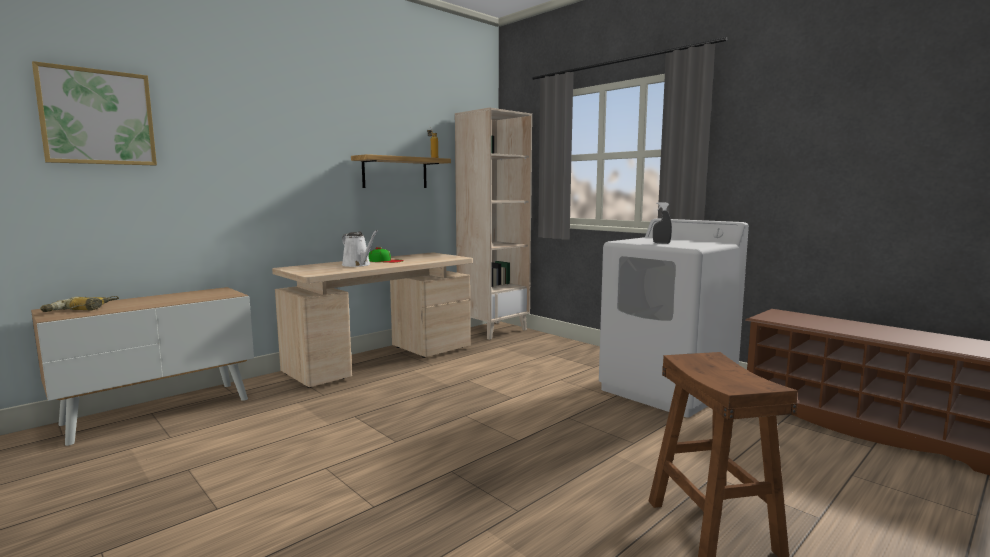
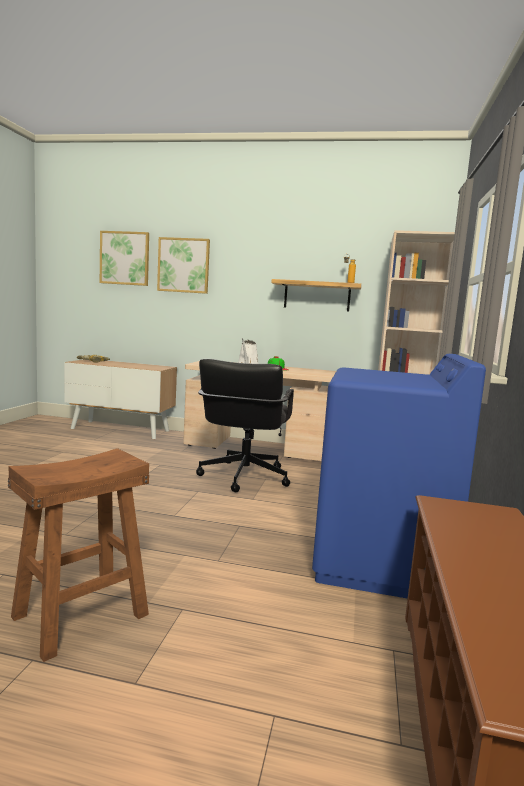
camera: 55 degrees right, 0 degrees up
(218, 133) = (183, 265): none -> picture
(451, 387) = (243, 477): none -> black office chair
(661, 243) = (362, 374): grey spray bottle -> none
(667, 390) = (379, 562): white washing machine -> blue washing machine

